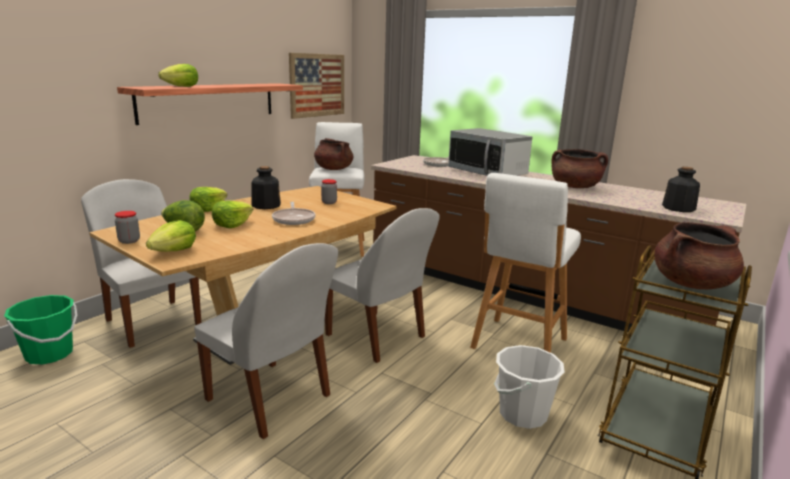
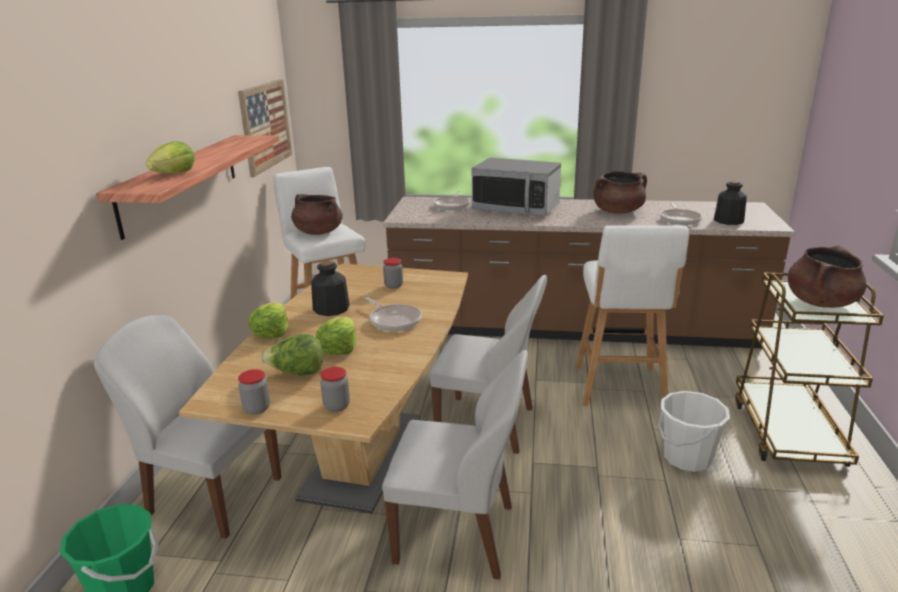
camera: 25 degrees left, 5 degrees up
(174, 251) = (336, 406): lettuce -> jar
(627, 200) = (679, 219): none -> frying pan

